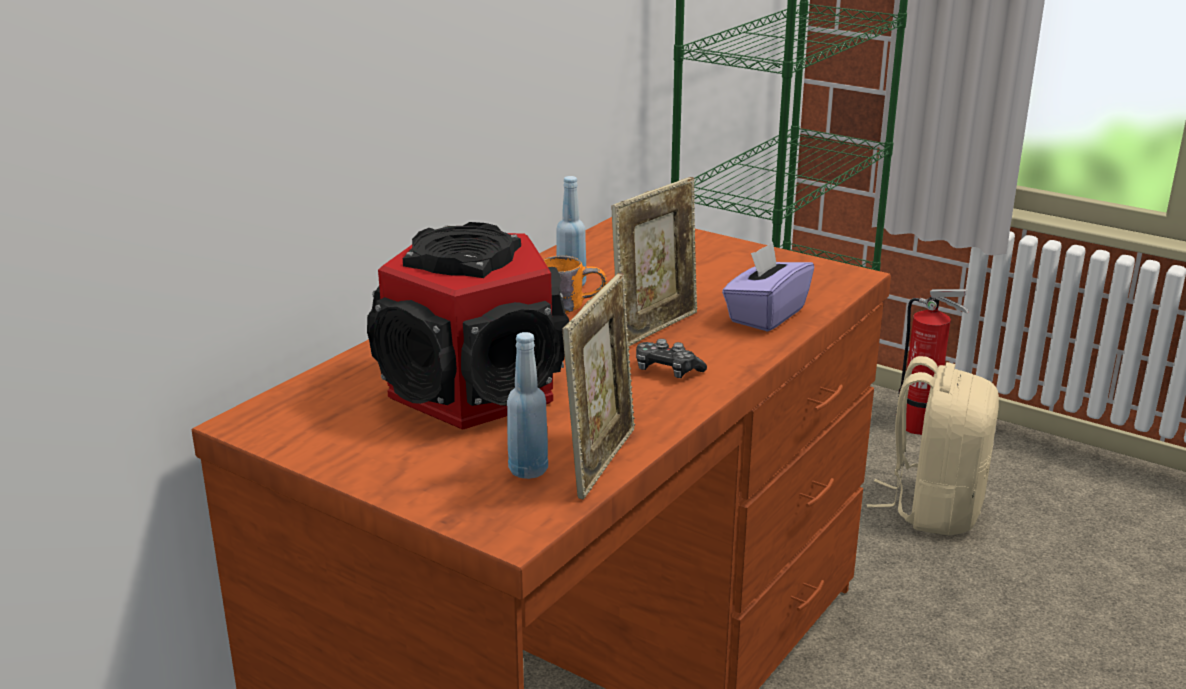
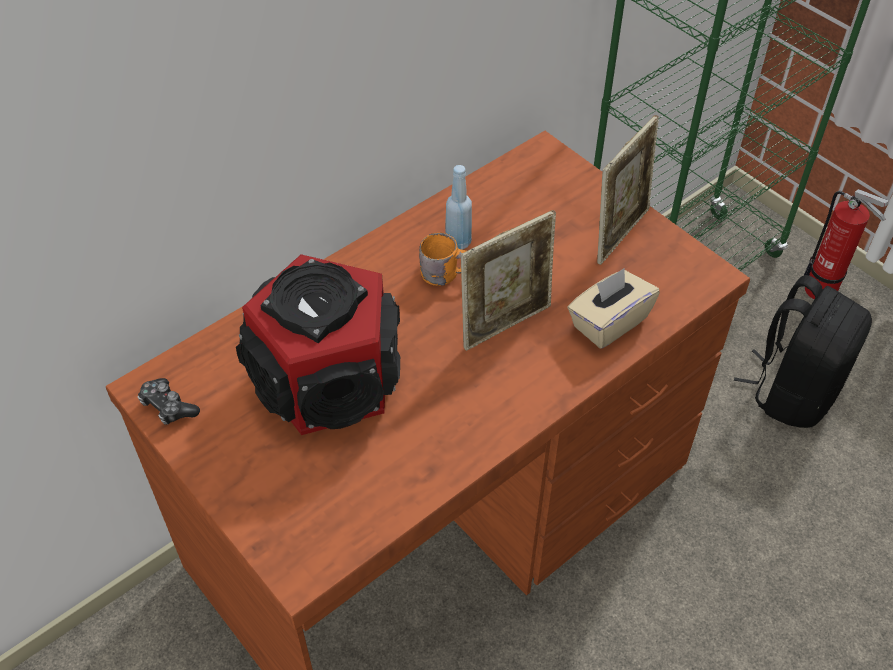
camera: 15 degrees right, 25 degrees up
(528, 470) = (336, 499): blue bottle -> none
(601, 461) = (396, 499): picture frame -> picture frame (620, 233)
(667, 370) = (492, 387): game controller -> game controller (168, 407)
(765, 315) = (608, 322): purple tissue box -> beige tissue box
(933, 508) = (792, 391): beige backpack -> black backpack

